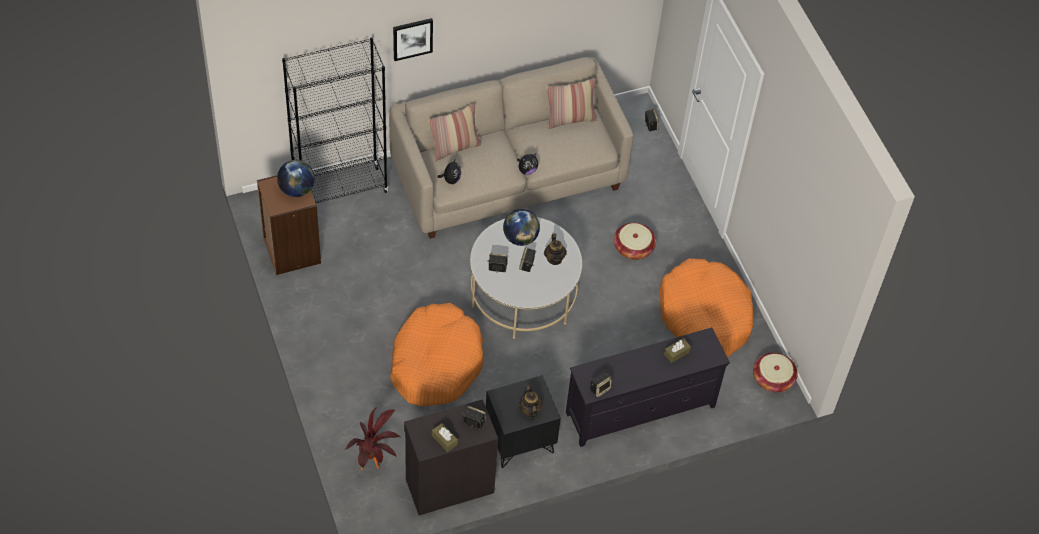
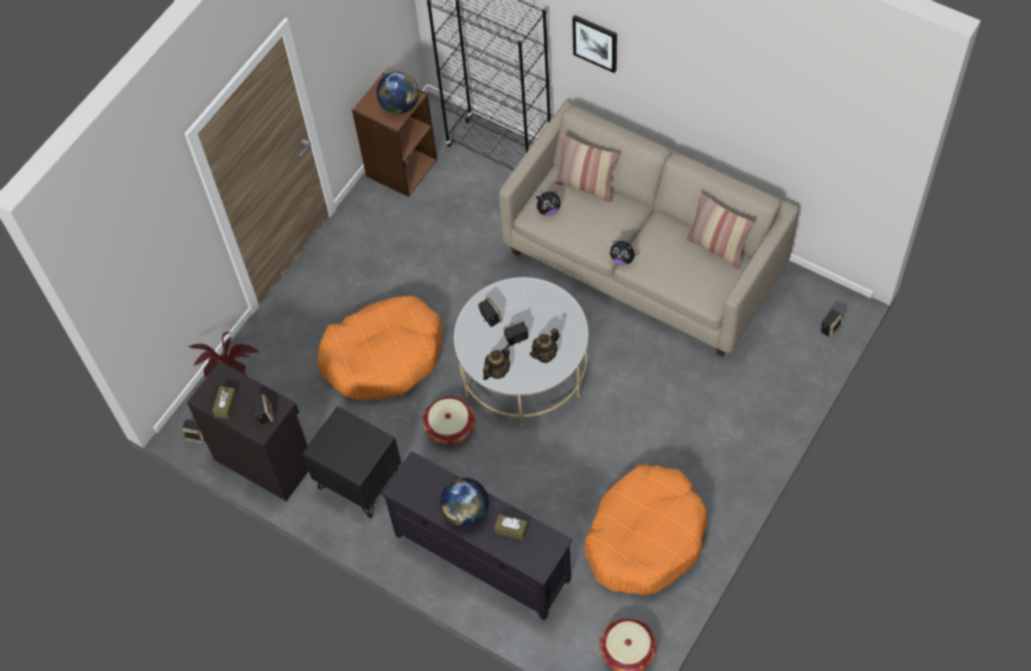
camera: 60 degrees right, 5 degrees up
(520, 238) = (542, 311): globe -> globe (466, 512)
(529, 410) = (346, 455): teapot -> teapot (497, 371)
(600, 388) = (409, 492): speaker -> speaker (197, 436)
(633, 248) = (665, 419): basket -> basket (450, 428)

